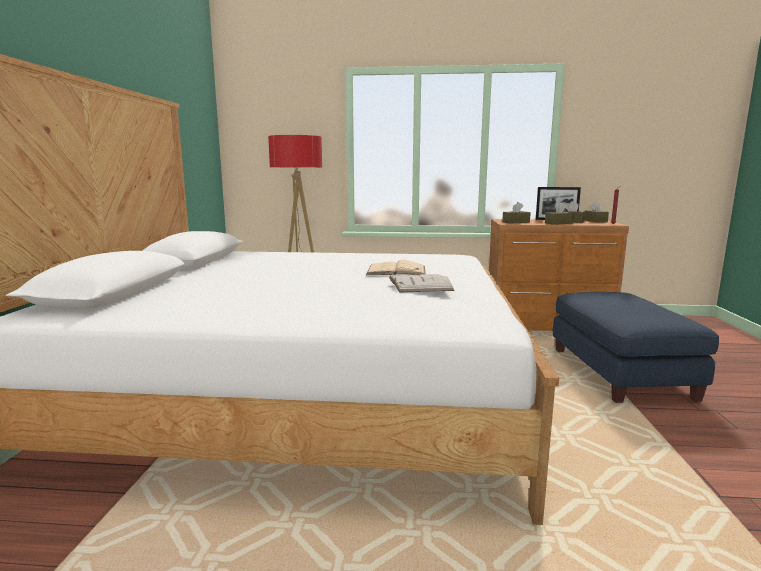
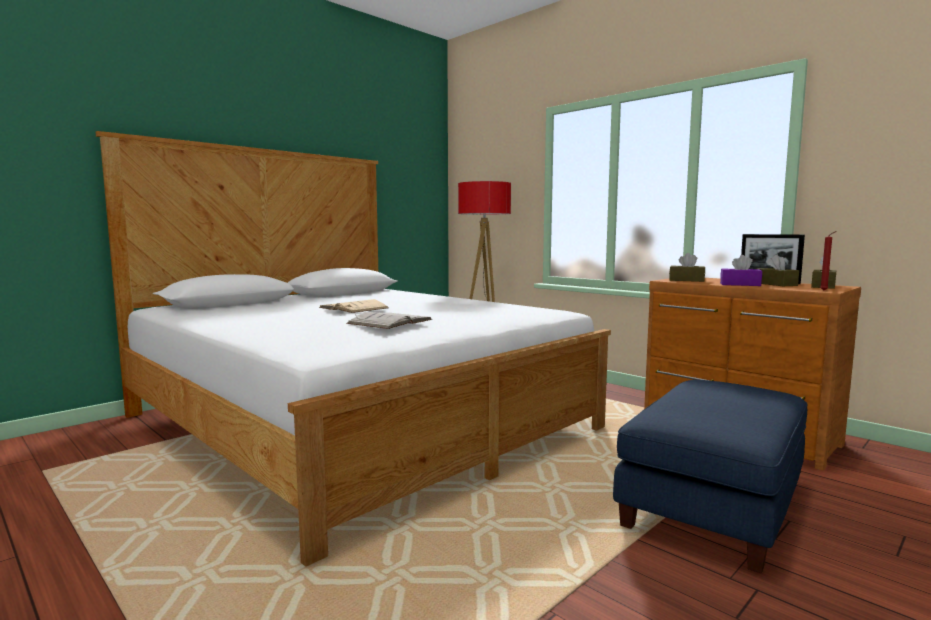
camera: 40 degrees right, 5 degrees down
(396, 270) = (439, 314): beige book -> beige book (353, 308)
(558, 223) = (740, 284): brown tissue box -> purple tissue box

